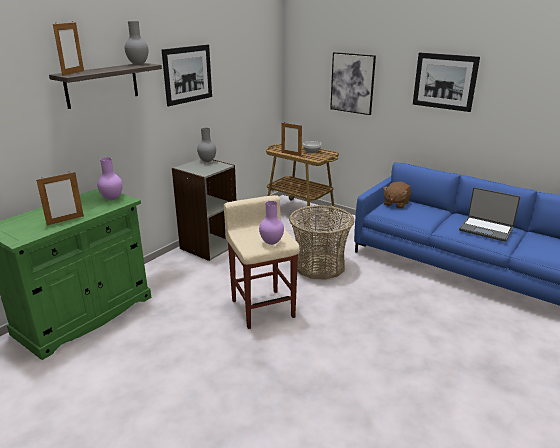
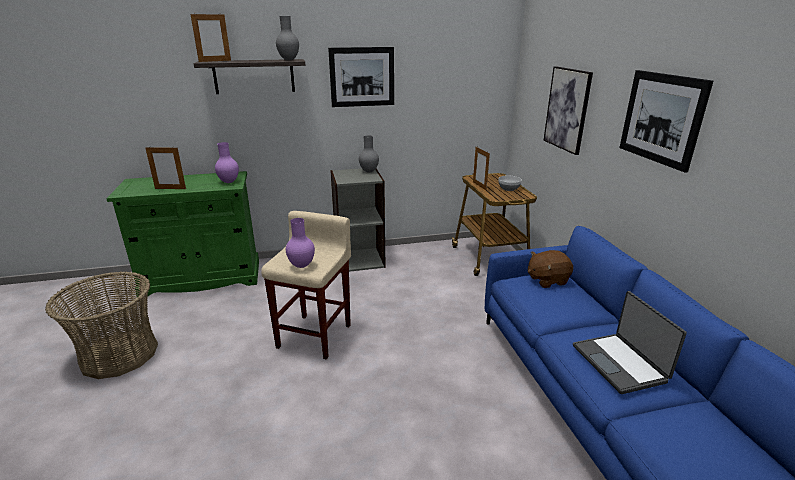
camera: 40 degrees right, 0 degrees up
(319, 266) = (426, 320): basket -> basket (119, 354)

